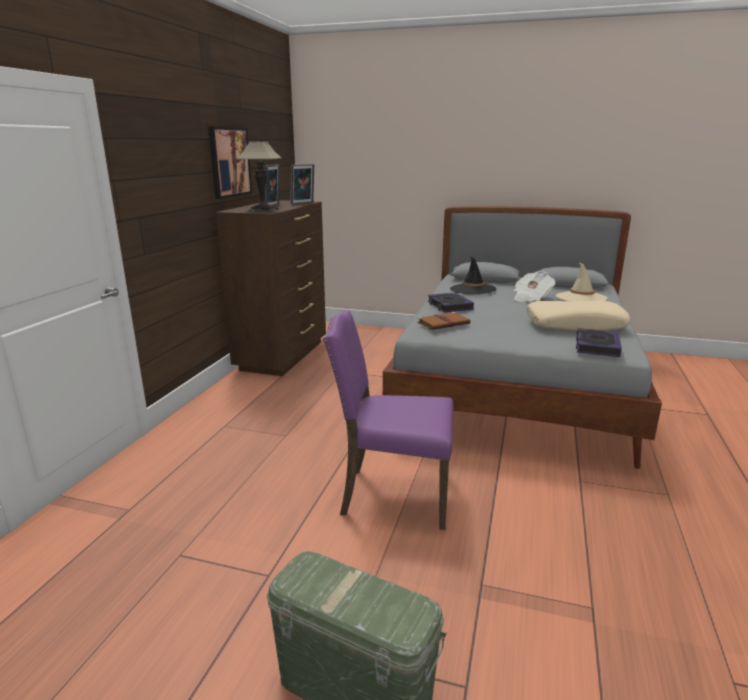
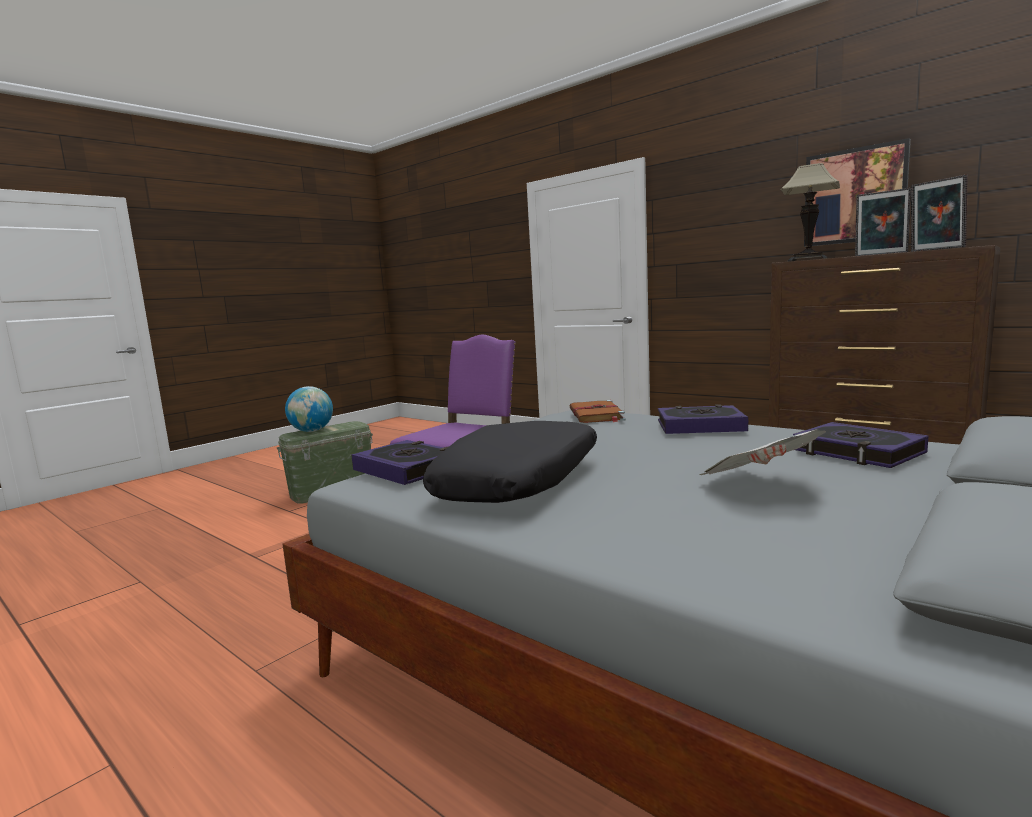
camera: 115 degrees right, 10 degrees down
(374, 604) = (312, 431): none -> globe
(472, 289) = (857, 452): black hat -> book
(575, 325) = (520, 481): beige pillow -> black pillow
(581, 298) = (746, 538): beige hat -> none

